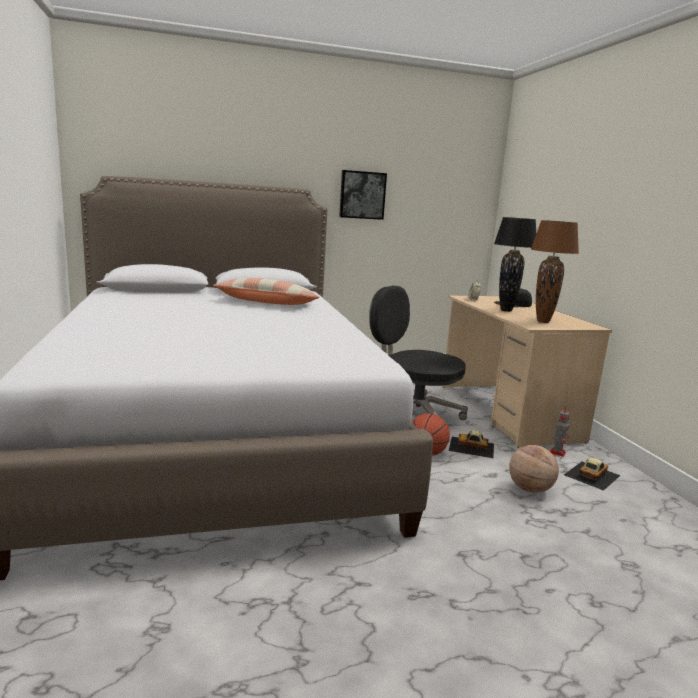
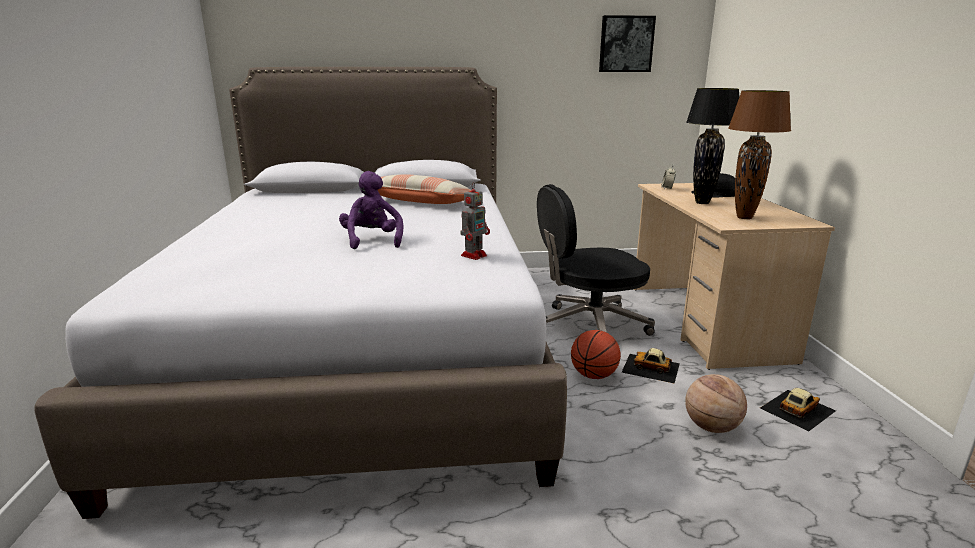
camera: 10 degrees right, 5 degrees up
(244, 331) = (372, 241): none -> purple plush toy
(362, 195) = (538, 69): picture -> picture (625, 44)
(413, 416) = (589, 326): black office chair -> black office chair turned 60 degrees counterclockwise
(557, 452) = (758, 377): toy robot -> toy robot (474, 255)

